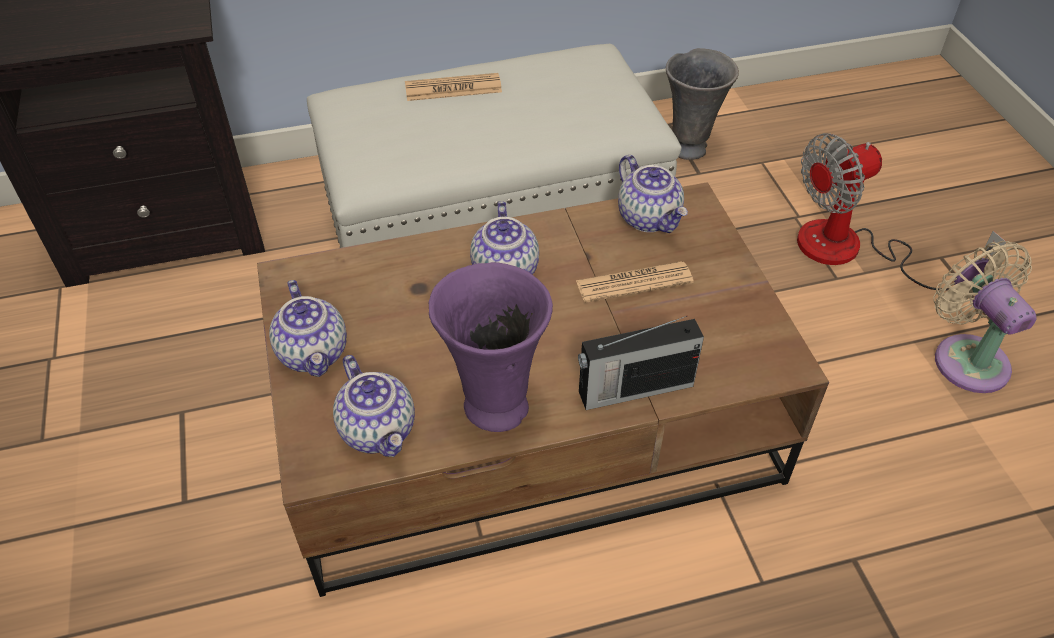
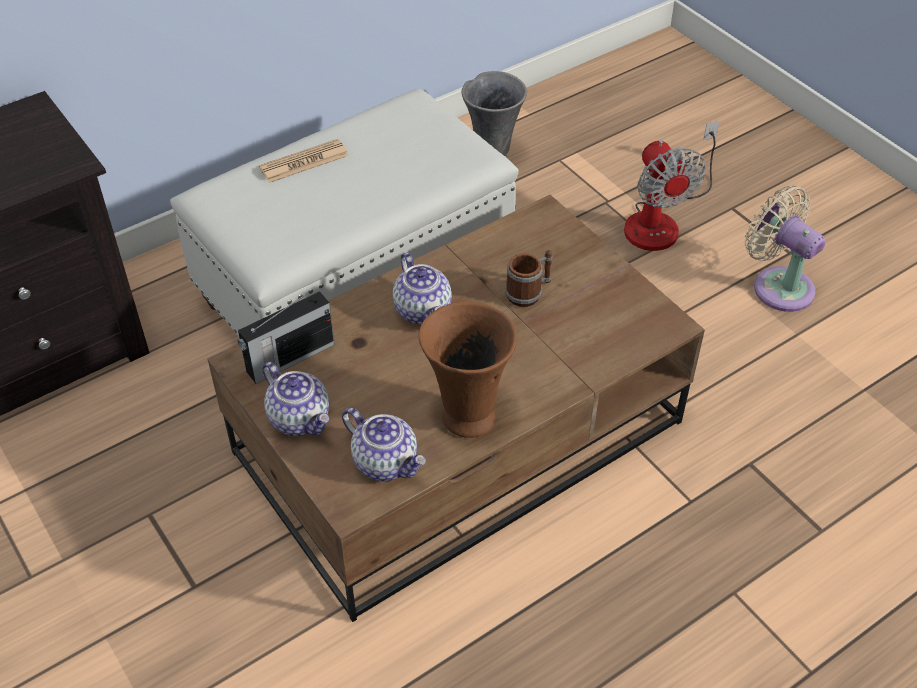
camera: 20 degrees left, 0 degrees up
(493, 406) = (466, 418): purple vase -> brown vase
(633, 389) = (566, 375): radio -> radio (289, 358)
(634, 282) = (529, 292): newspaper -> mug
(649, 218) = (517, 236): teapot -> none
(852, 251) = (661, 220): fan -> fan turned 60 degrees counterclockwise

